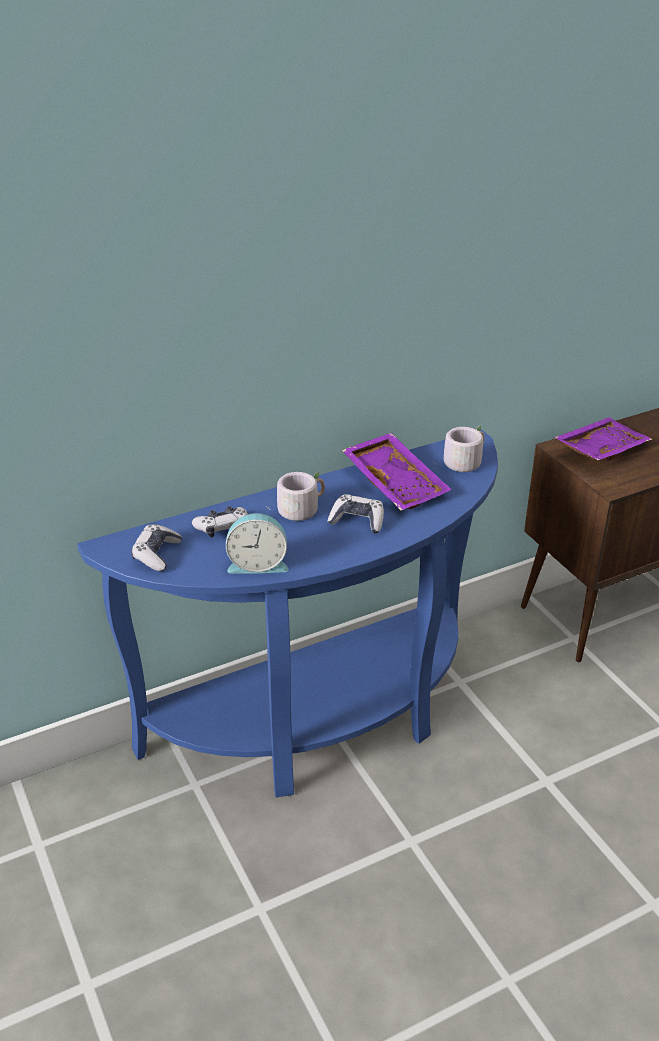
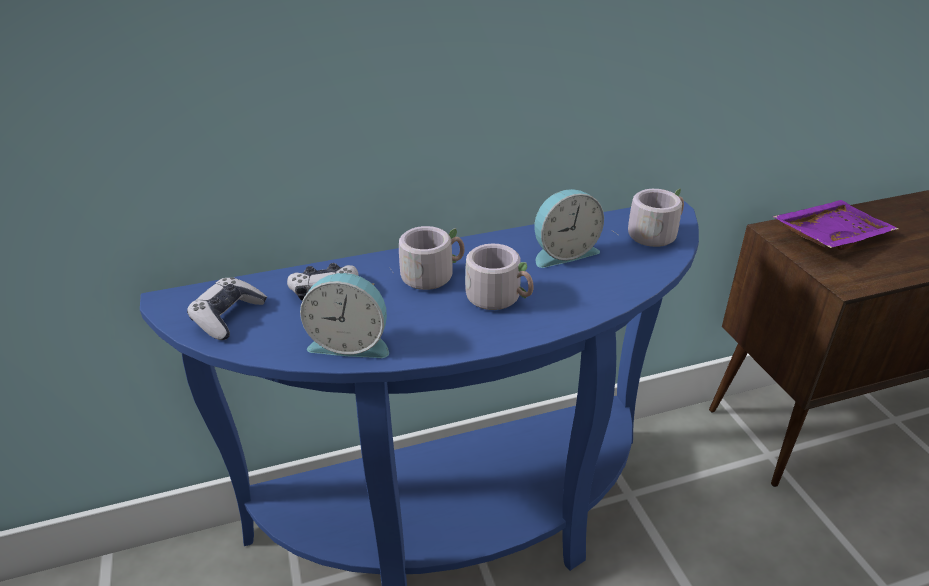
camera: 10 degrees right, 0 degrees up
(357, 521) = (500, 297): game controller -> grey mug
(397, 482) = (563, 252): purple tray -> alarm clock

